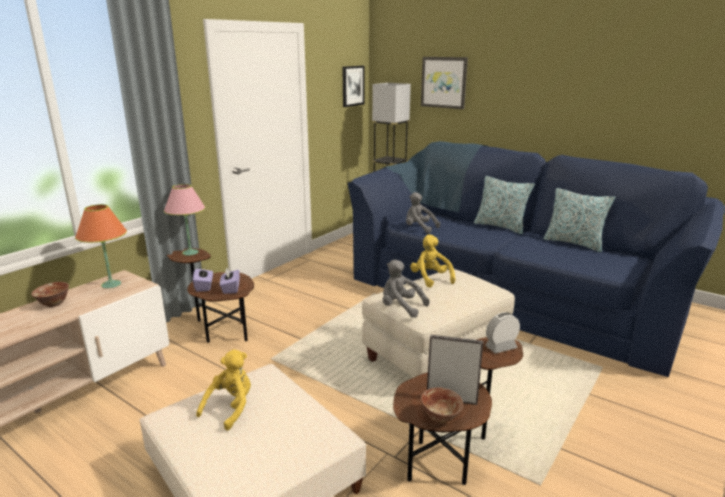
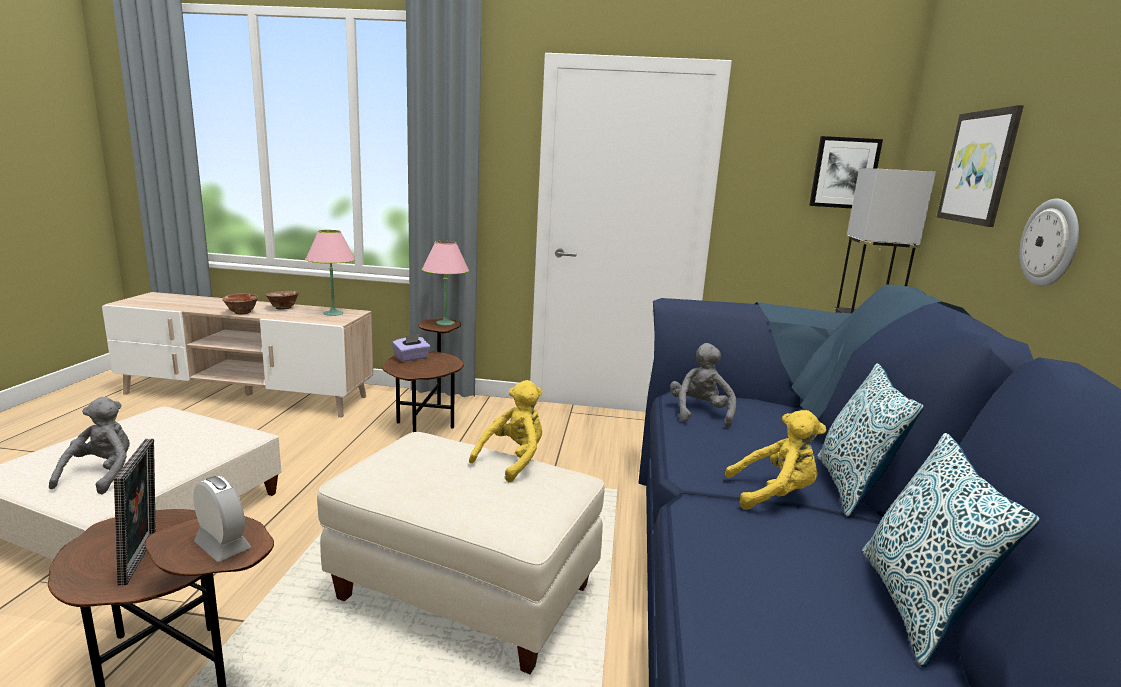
camera: 60 degrees right, 5 degrees down
(111, 284) = (333, 313): orange table lamp -> pink table lamp
(230, 289) = (415, 369): purple tissue box -> none
(231, 408) = (172, 435): yellow plush toy -> yellow plush toy (774, 495)
(401, 307) = (386, 455): grey plush toy -> grey plush toy (102, 475)
(440, 417) = (87, 556): bowl -> bowl (242, 313)
(501, 114) = (1051, 243): none -> wall clock

